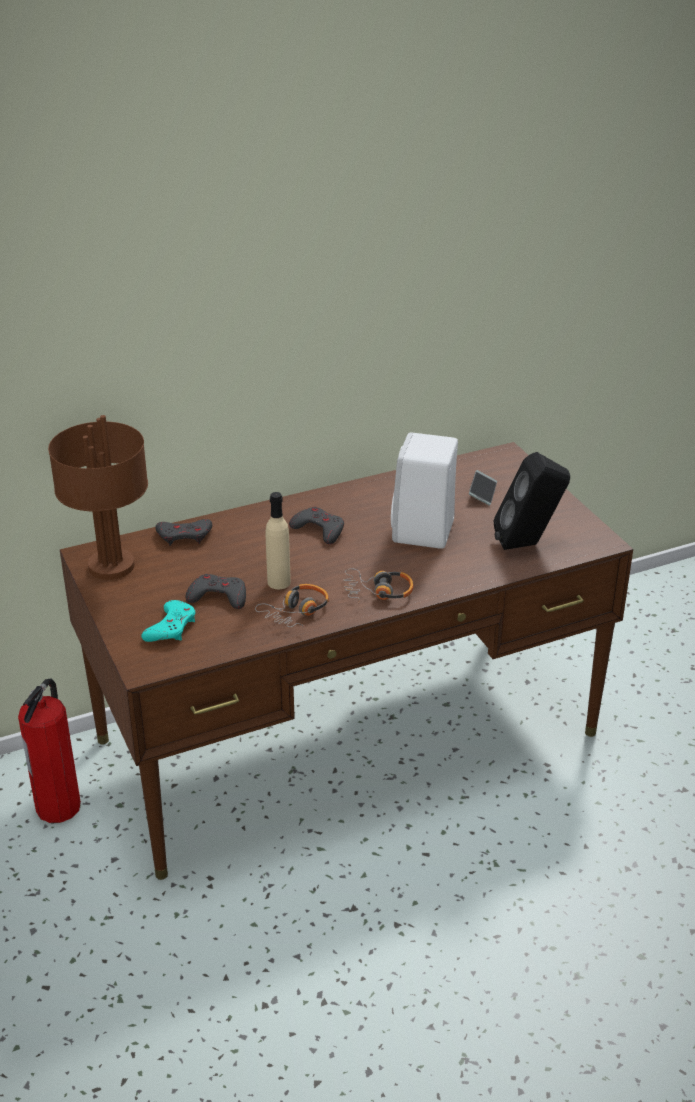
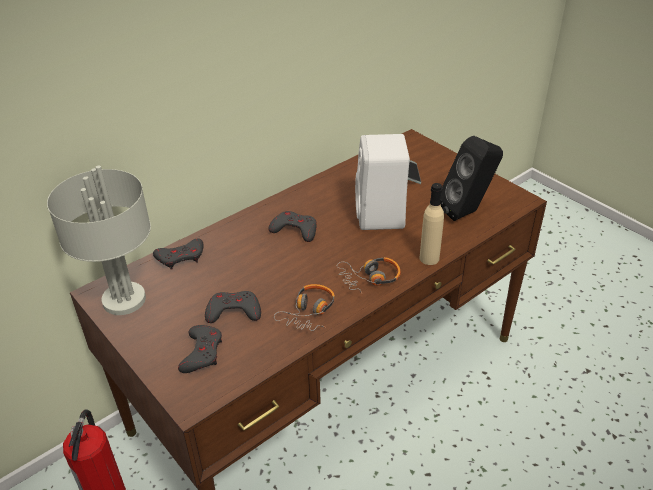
camera: 15 degrees left, 5 degrees up
(110, 567) = (123, 301): brown table lamp -> grey table lamp
(171, 627) = (202, 352): turquoise game controller -> grey game controller
(279, 582) = (281, 286): beige bottle -> beige bottle (429, 258)

